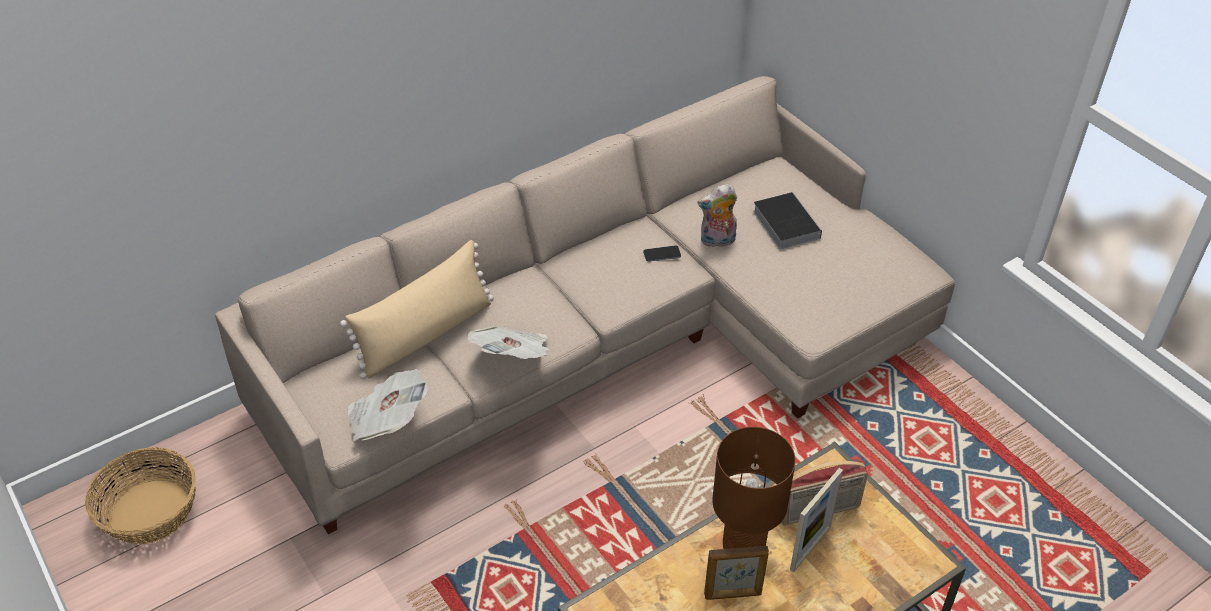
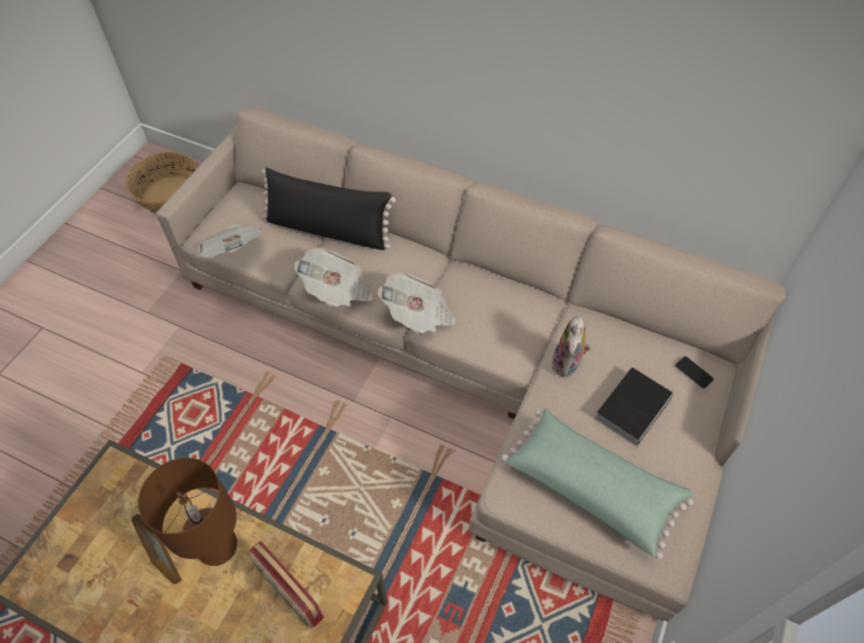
camera: 60 degrees right, 10 degrees up
(426, 335) = (328, 230): beige pillow -> black pillow
(591, 311) = (419, 315): none -> newspaper
(662, 254) = (521, 331): phone -> phone (693, 372)
(717, 241) = (568, 364): plush toy -> plush toy turned 120 degrees counterclockwise
(810, 548) = (244, 604): picture frame -> none
(837, 280) = (592, 486): none -> green pillow

